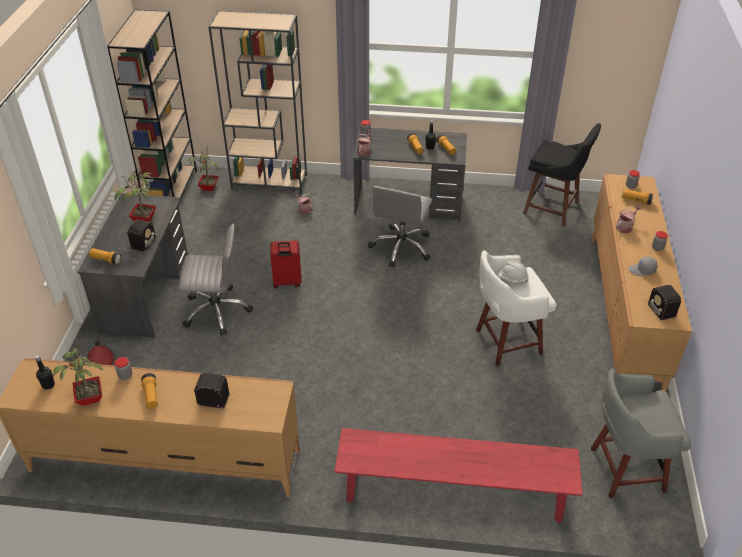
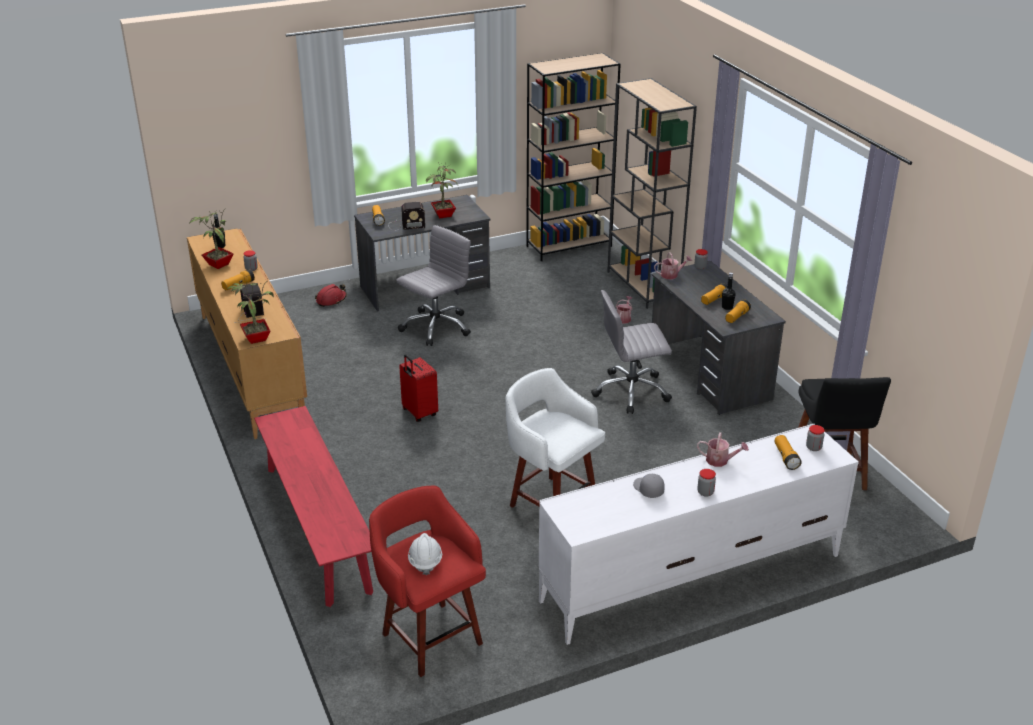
camera: 60 degrees right, 10 degrees down
(208, 188) = (594, 261): potted plant -> potted plant (256, 338)
(217, 311) = (436, 327): grey office chair -> grey office chair turned 105 degrees counterclockwise
(287, 282) = (508, 347): red suitcase -> red suitcase (419, 413)
(512, 279) = (565, 421): white hard hat -> white hard hat (425, 561)
(624, 312) = (691, 579): brown cabinet -> white cabinet
(624, 470) = (430, 636): grey stool -> red stool
(658, 304) = (597, 513): radio -> none

